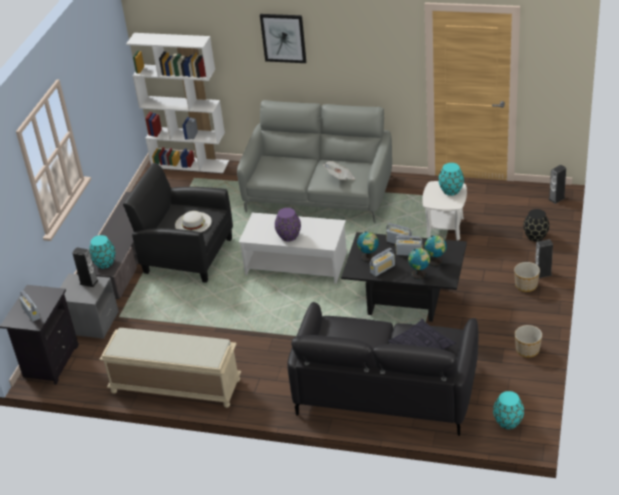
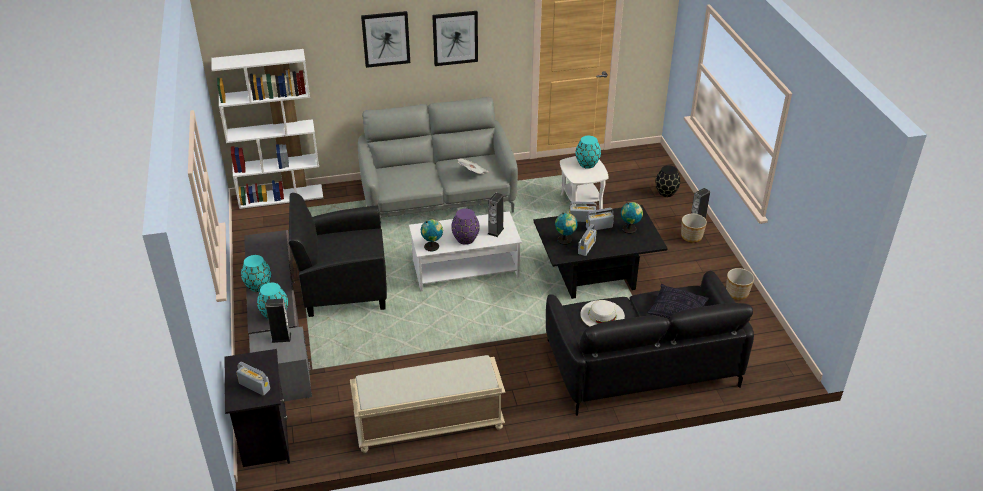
camera: 30 degrees left, 0 degrees up
(193, 223) = (356, 248): white hat -> white hat (602, 315)
(348, 46) = (455, 38): none -> picture
(420, 274) = (625, 244): globe -> globe (432, 246)
(508, 422) = (772, 362): turquoise vase -> turquoise vase (258, 286)
(556, 198) = (658, 156): speaker -> speaker (495, 231)

